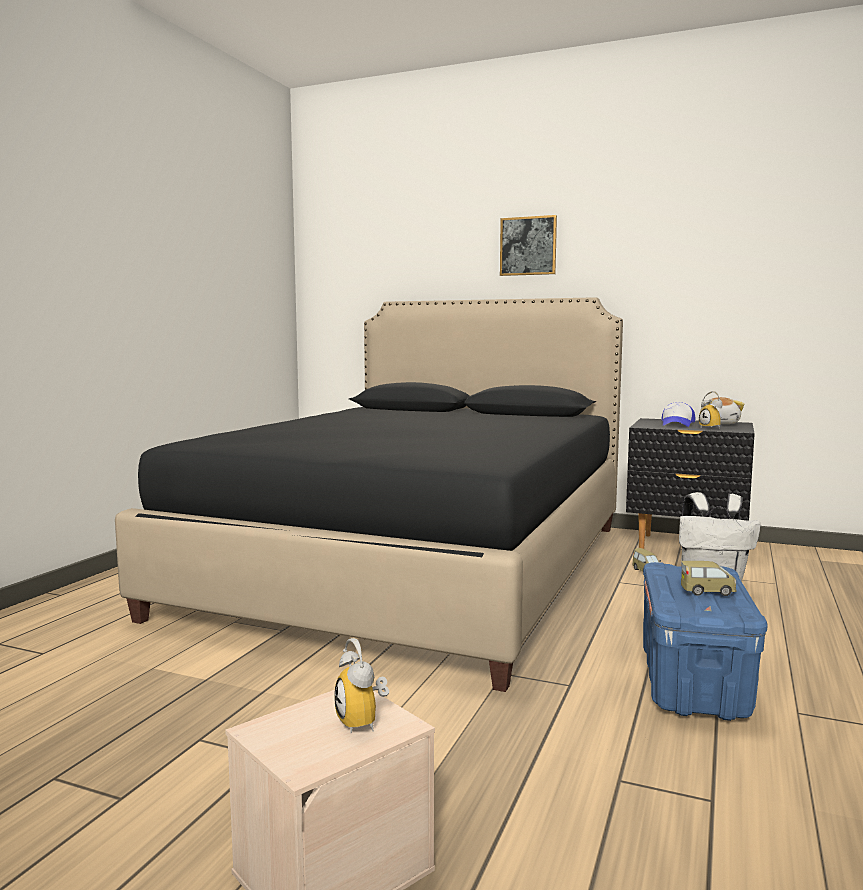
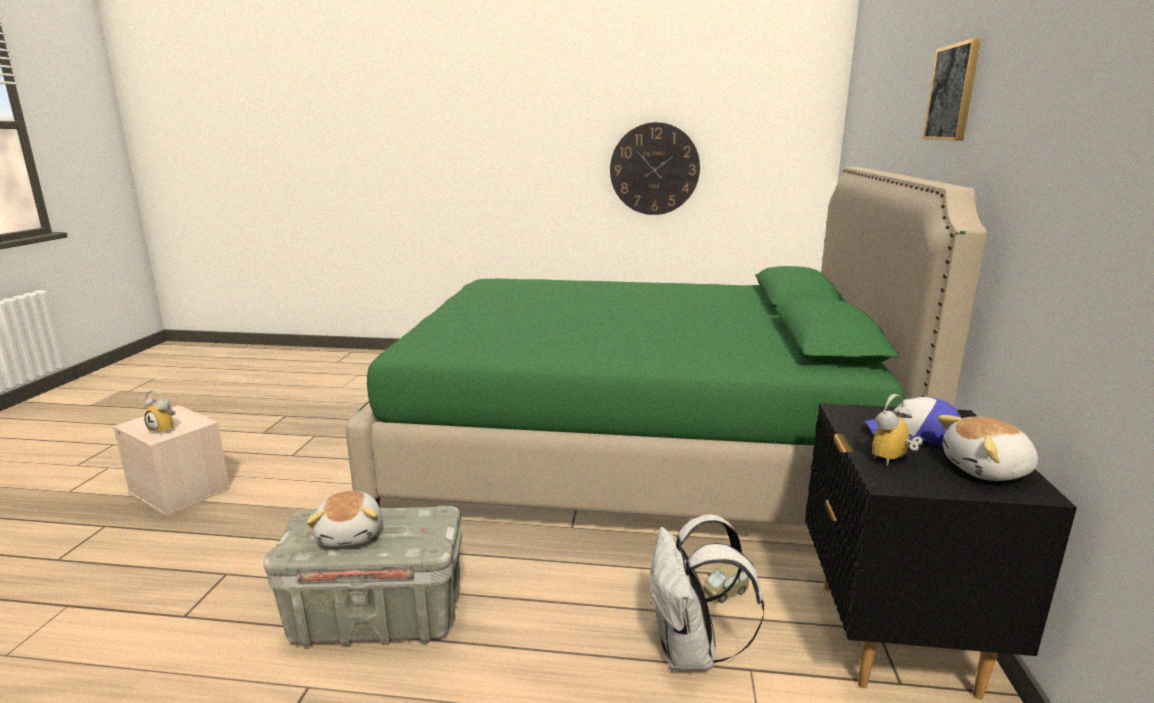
camera: 75 degrees right, 10 degrees up
(184, 306) = (654, 169): none -> wall clock
(364, 722) = (166, 429): alarm clock -> alarm clock turned 120 degrees counterclockwise
(416, 567) = (635, 449): black bed -> green bed
(692, 683) = (378, 616): blue storage box -> grey storage box
(707, 591) = (351, 534): toy car -> plush toy

